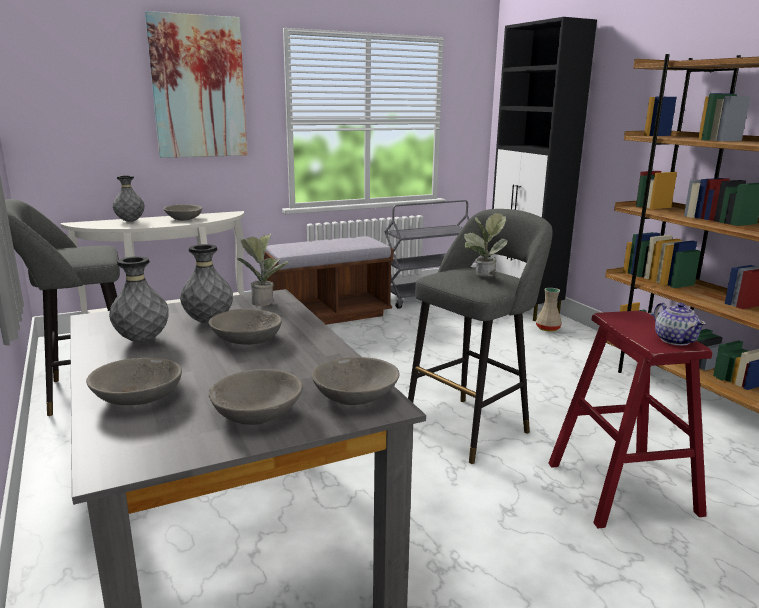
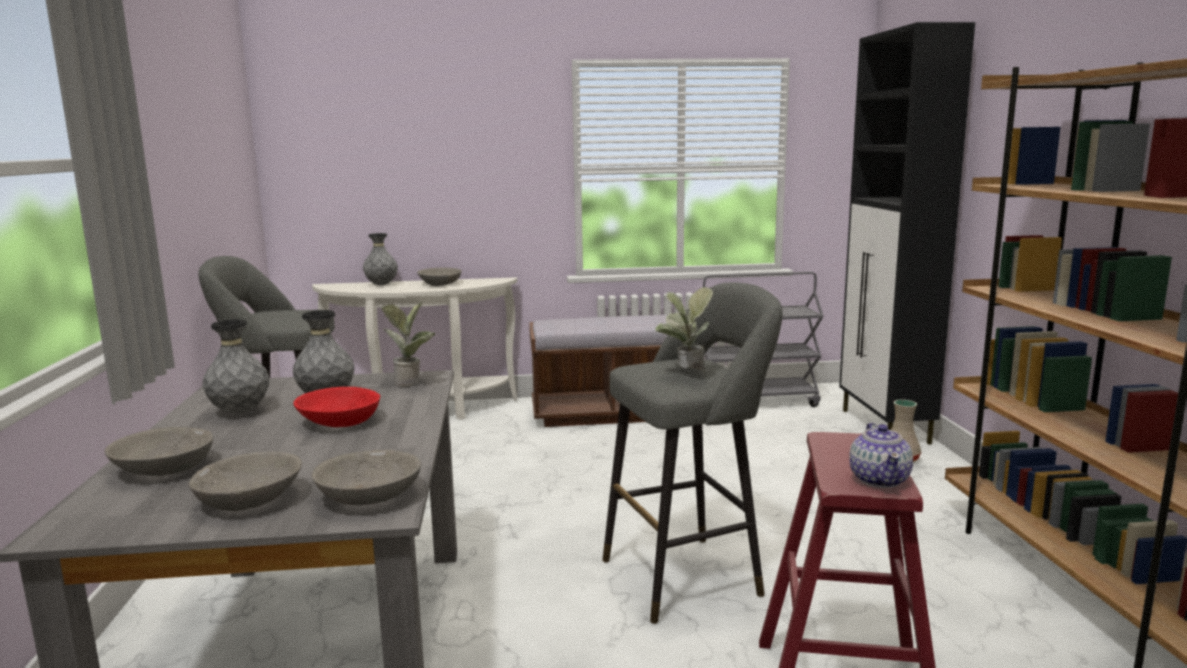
camera: 20 degrees right, 5 degrees down
(198, 87) = (468, 133): picture -> none
(246, 339) = (339, 421): grey bowl -> red bowl

